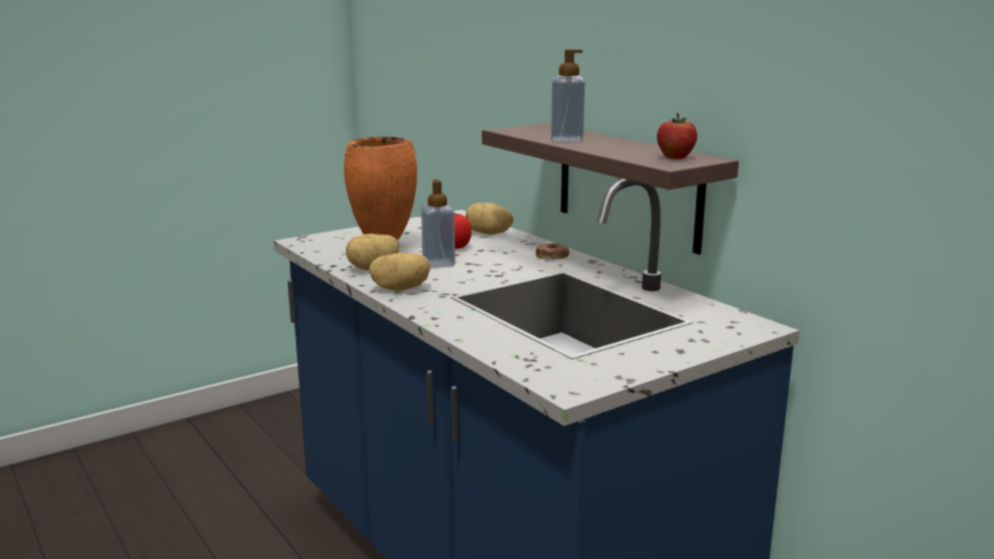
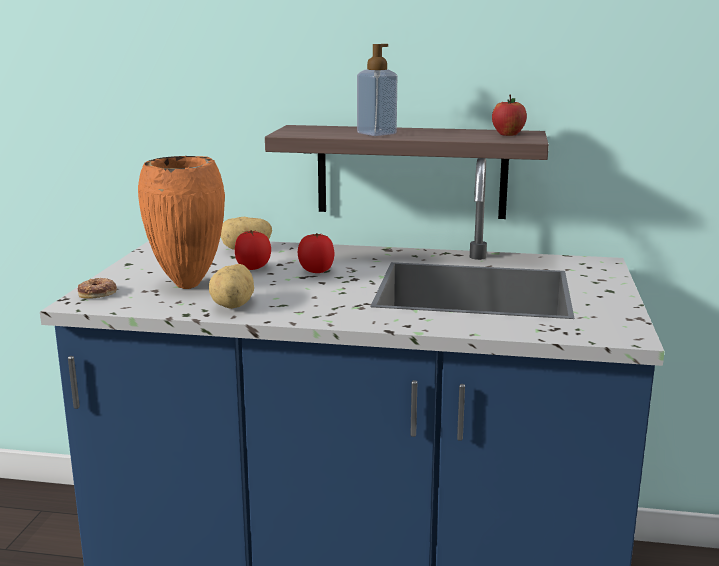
camera: 45 degrees left, 0 degrees up
(401, 288) = (311, 313): potato -> none
(438, 263) = (279, 284): soap dispenser -> none
(489, 262) = (316, 271): none -> tomato
(552, 256) = (349, 253): donut -> donut (98, 293)

